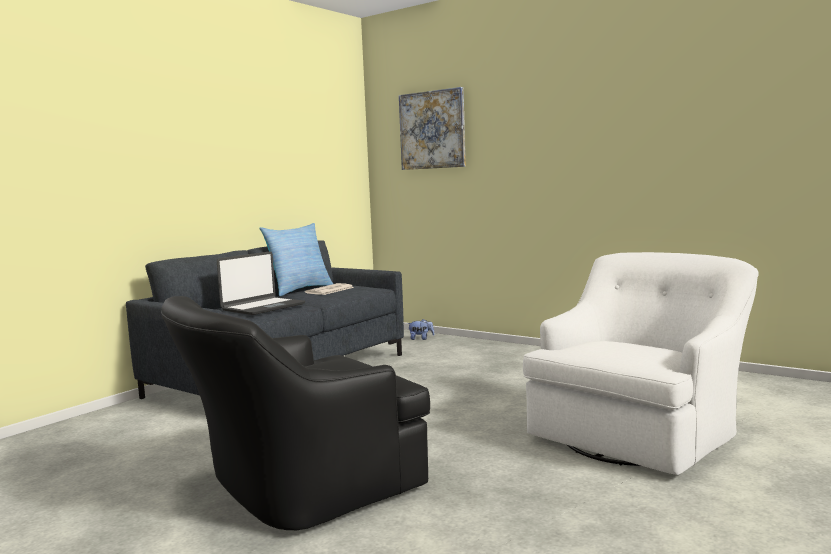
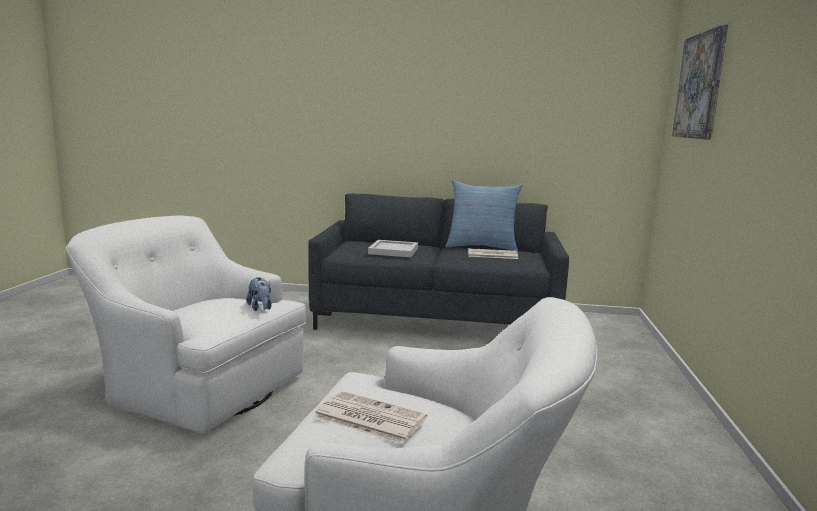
camera: 60 degrees right, 5 degrees up
(262, 307) = (394, 251): laptop -> white tray
(298, 487) = (196, 387): black armchair -> white armchair
(421, 339) = (626, 344): plush toy -> plush toy (260, 308)
(624, 348) = (368, 418): none -> newspaper

